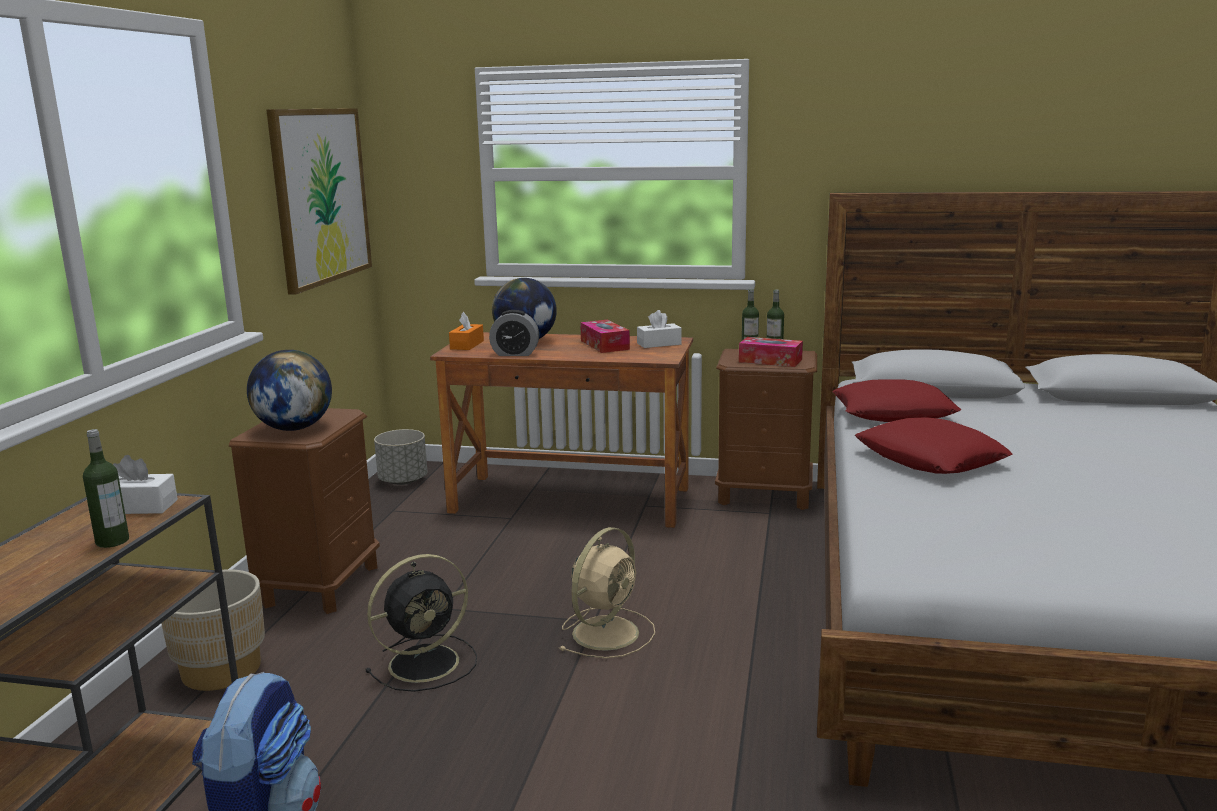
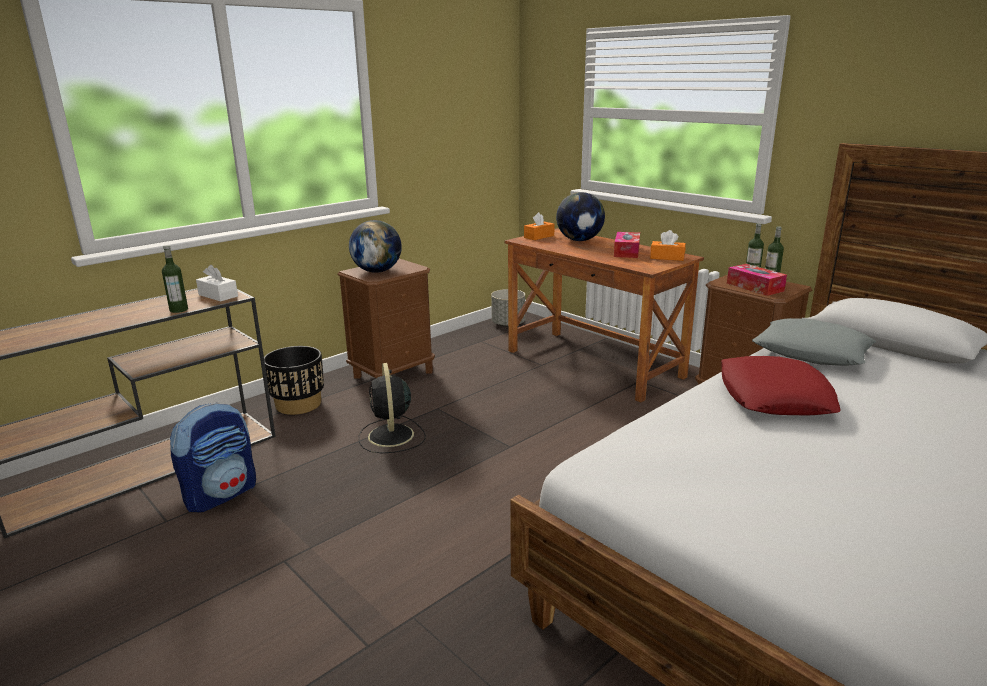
camera: 35 degrees right, 5 degrees up
(221, 670) = (298, 404): beige planter -> black planter
(320, 196) = (466, 121): picture -> none
(427, 662) = (391, 436): black fan -> black fan turned 75 degrees clockwise
(515, 354) = (556, 247): alarm clock -> none
(607, 632) = (509, 456): beige fan -> none
(659, 344) = (667, 257): white tissue box -> orange tissue box
(893, 413) = (811, 352): red pillow -> grey pillow

